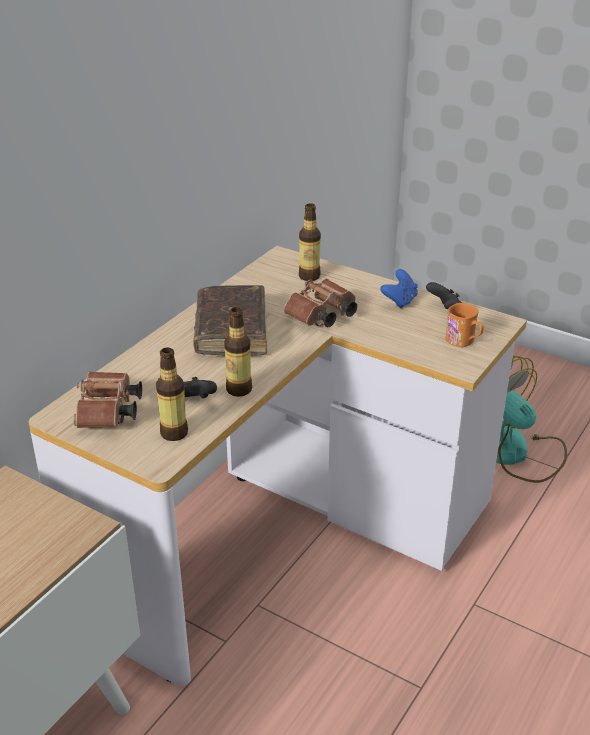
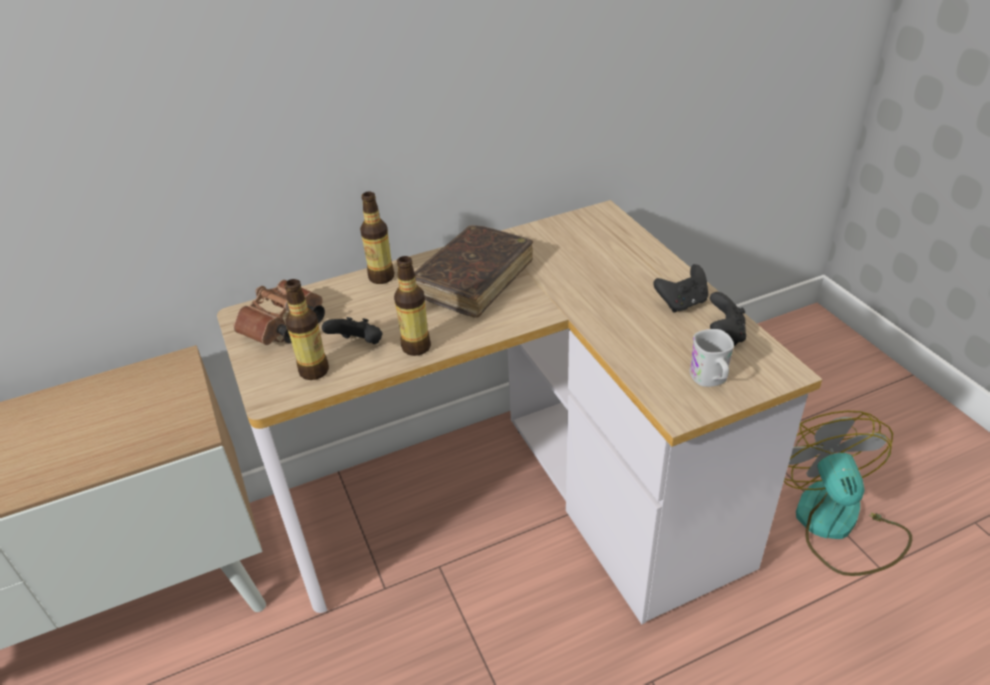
camera: 35 degrees right, 5 degrees up
(309, 276) = (609, 244): bottle -> bottle (381, 277)
(321, 316) = (576, 293): brown binoculars -> none
(400, 301) = (682, 303): blue game controller -> black game controller
(463, 342) = (710, 379): orange mug -> white mug

